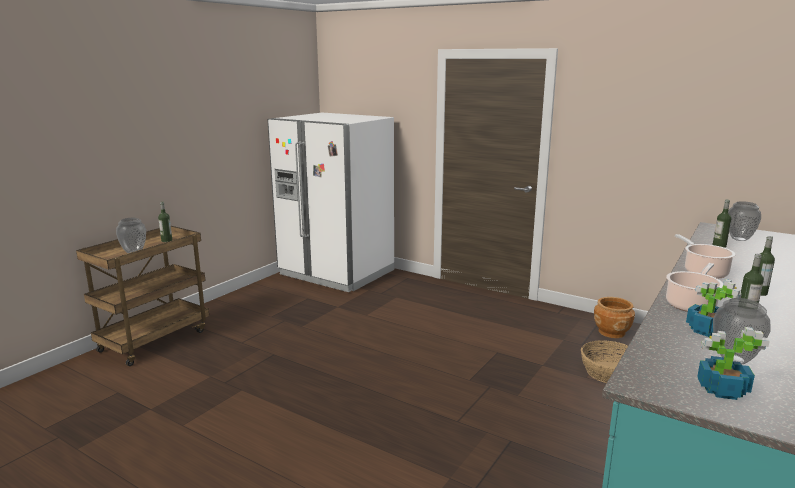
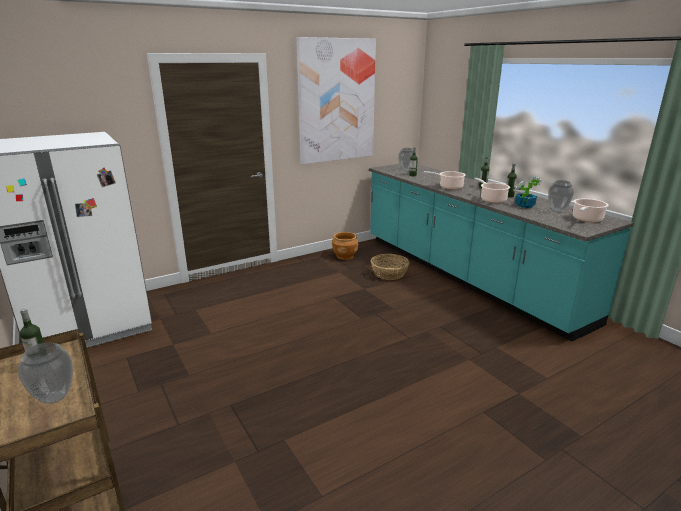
camera: 65 degrees left, 5 degrees up
(657, 114) = (336, 101): none -> picture
(721, 389) = (586, 219): potted plant -> cooking pot

